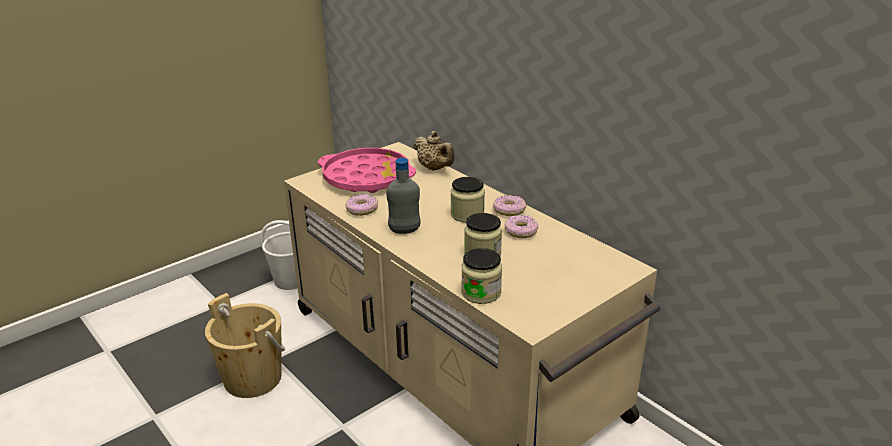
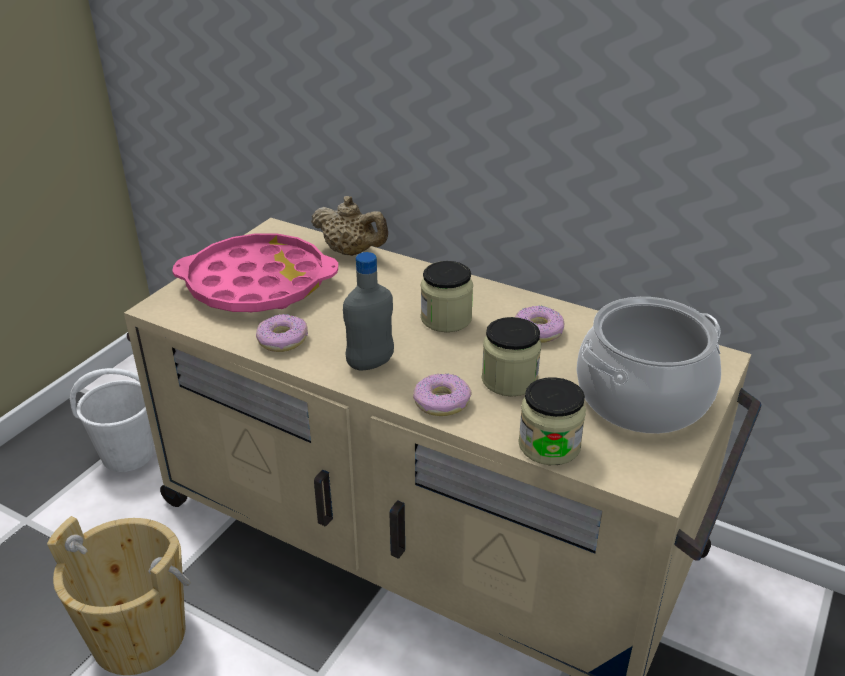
camera: 20 degrees left, 5 degrees up
(509, 210) = (499, 300): donut -> donut (441, 402)
(560, 279) = (641, 397): none -> cooking pot

